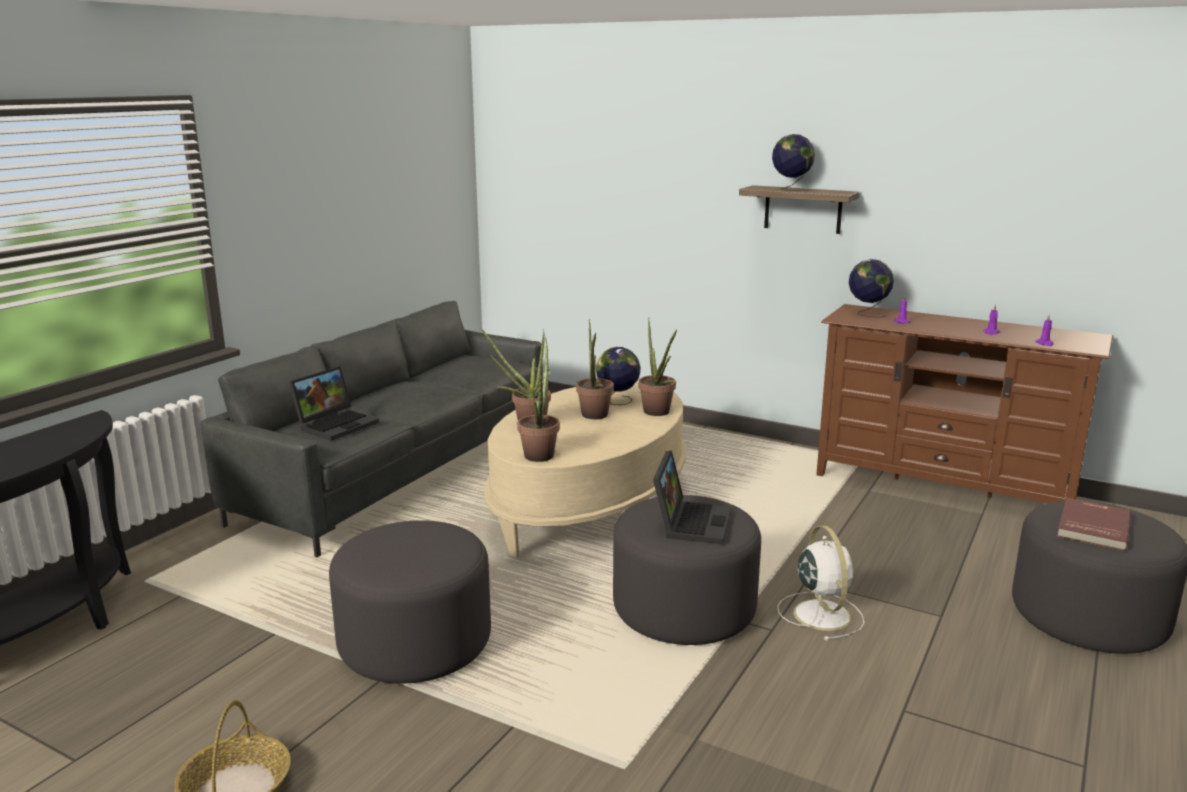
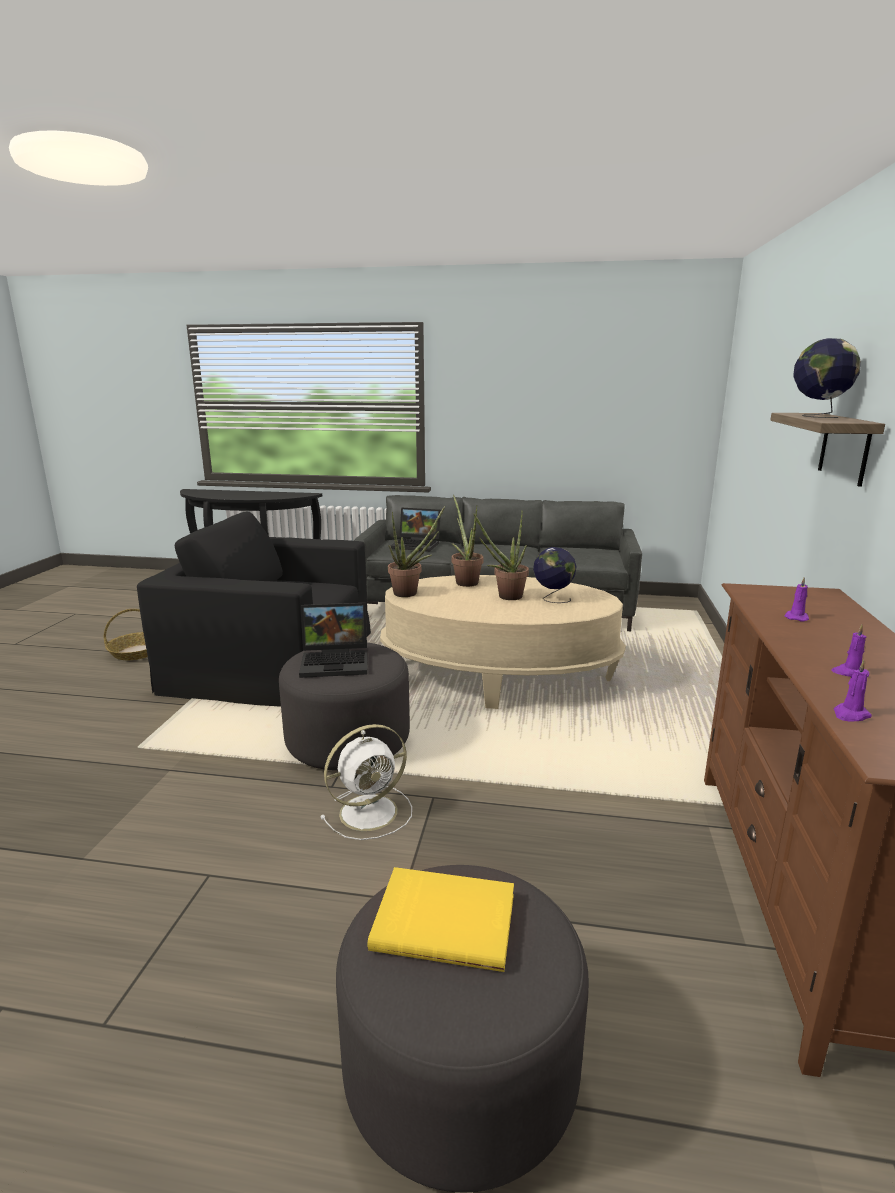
camera: 70 degrees right, 0 degrees up
(415, 644) = (272, 660): grey ottoman -> black armchair
(658, 413) = (540, 615): potted plant -> none
(867, 313) = (806, 600): globe -> none
(1091, 527) = (445, 920): red book -> yellow book

